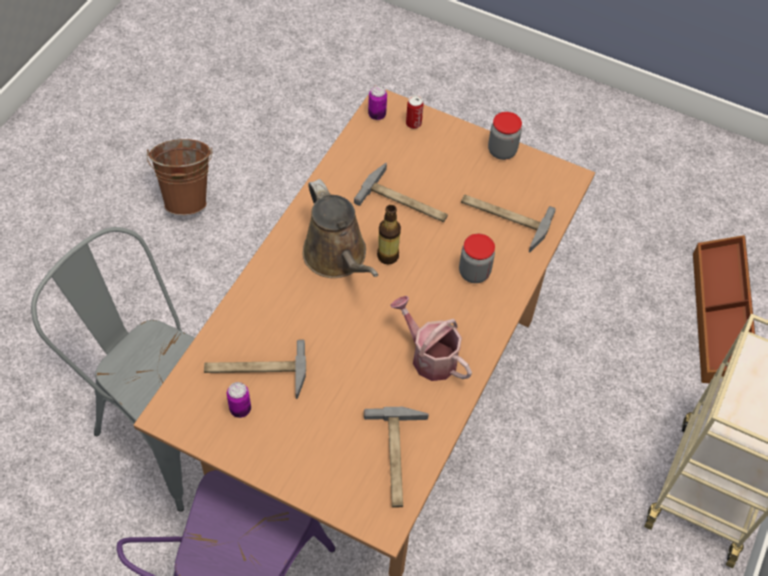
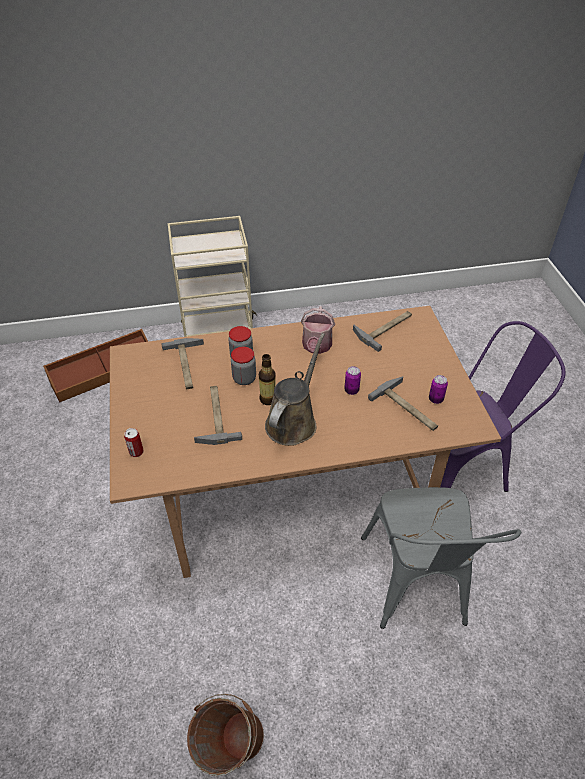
camera: 125 degrees left, 10 degrees down
(377, 115) = (144, 478): can -> can (351, 390)
(502, 151) = (126, 394): jar -> jar (244, 379)

